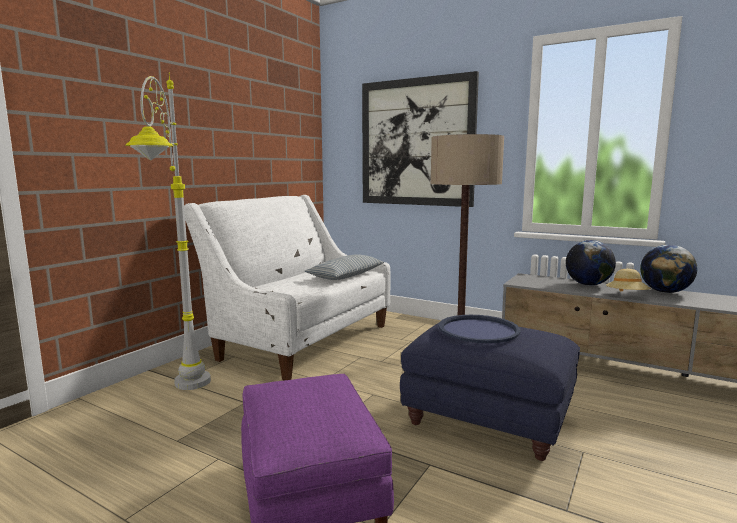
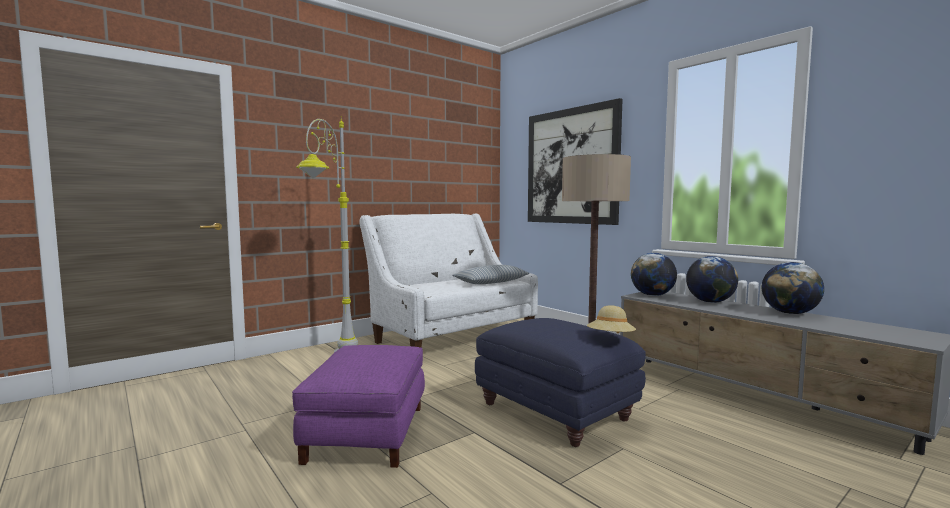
camera: 20 degrees right, 5 degrees down
(478, 330) = (546, 325): blue tray -> none
(530, 281) = (652, 295): none -> globe
(627, 296) = (736, 313): beige hat -> beige hat (611, 339)

